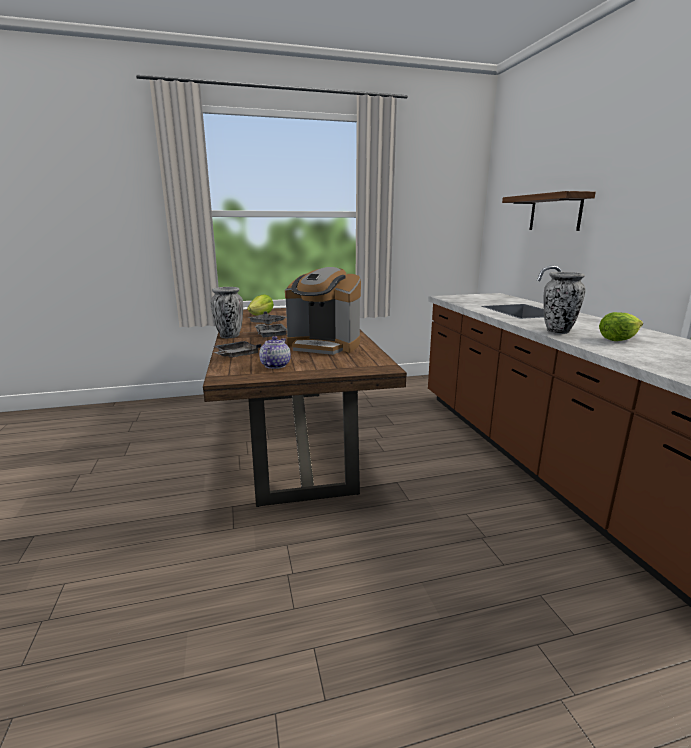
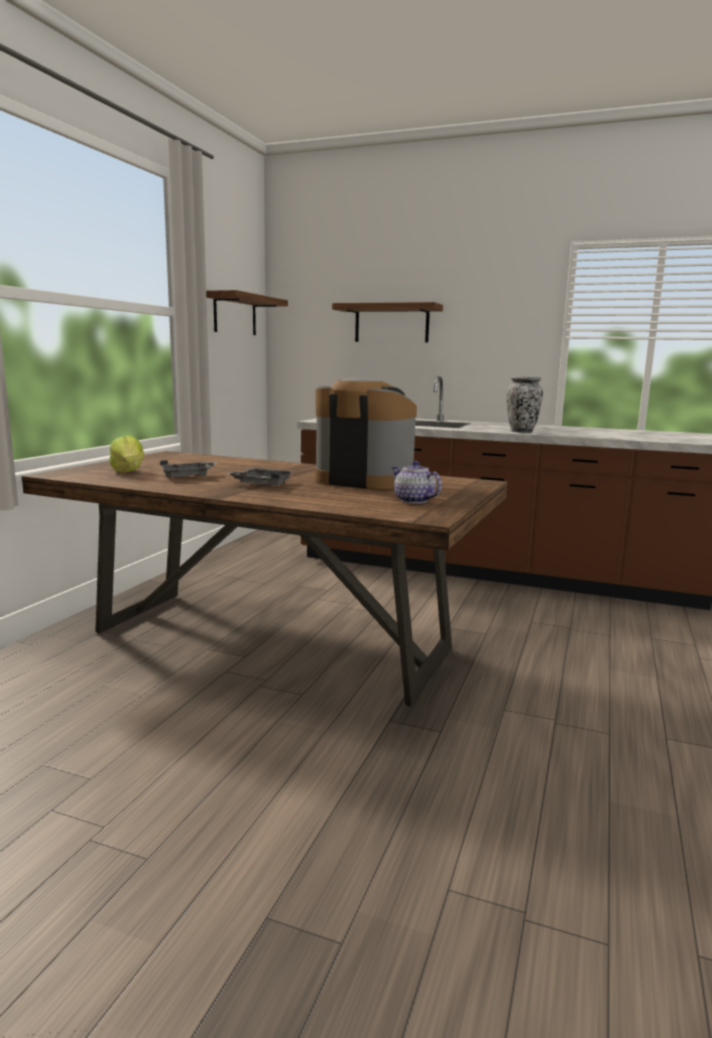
camera: 55 degrees left, 5 degrees down
(229, 336) = (221, 494): vase -> none
(236, 355) = (337, 504): grey tray -> none
(324, 346) = (364, 480): coffee machine -> coffee machine turned 120 degrees counterclockwise
(440, 211) = (235, 314): none -> shelf
(618, 339) = (563, 431): lettuce -> none

